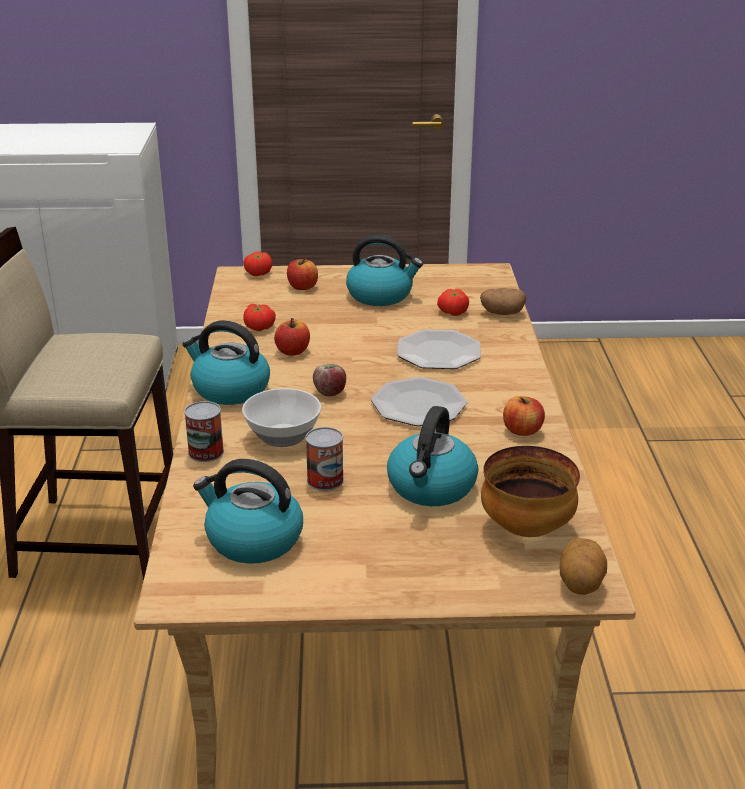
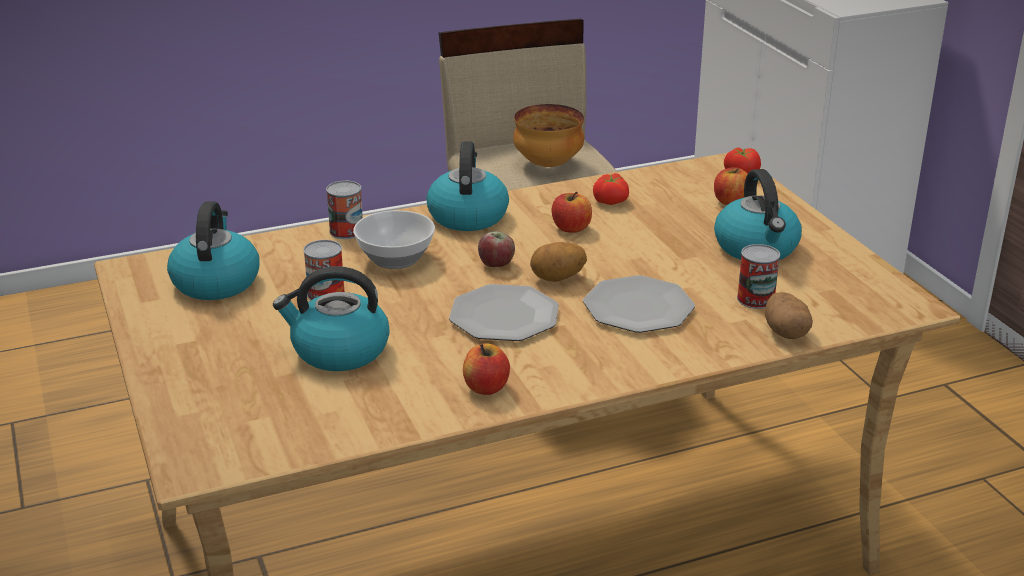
camera: 70 degrees right, 0 degrees up
(452, 312) = (755, 299): tomato -> can
(527, 529) = (284, 417): bowl -> bowl (547, 164)
(581, 584) = (195, 461): potato -> potato (558, 279)

